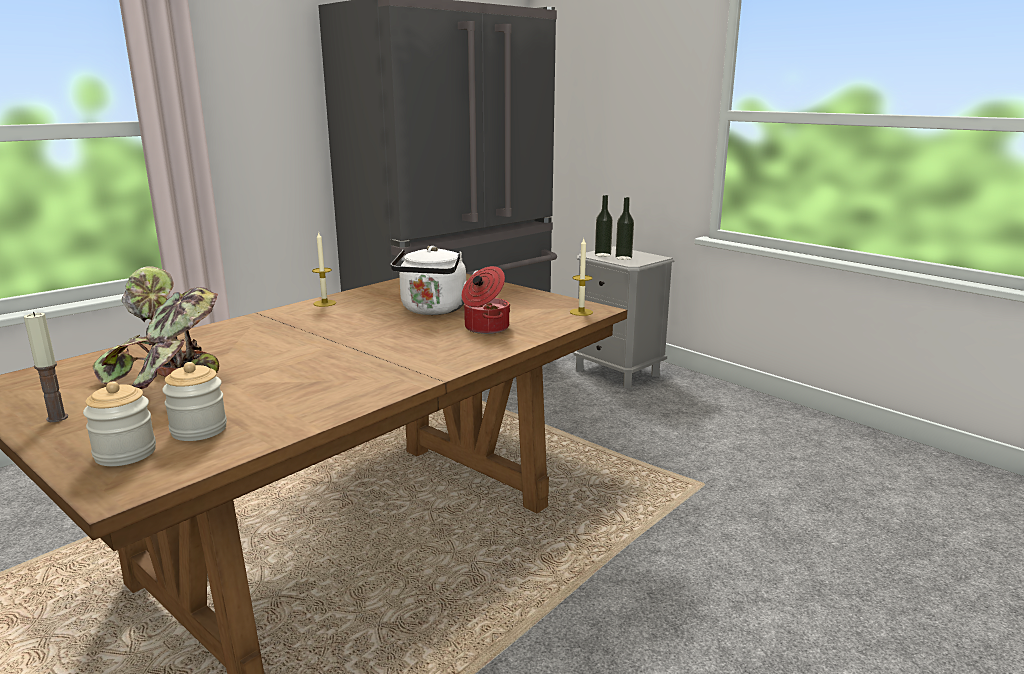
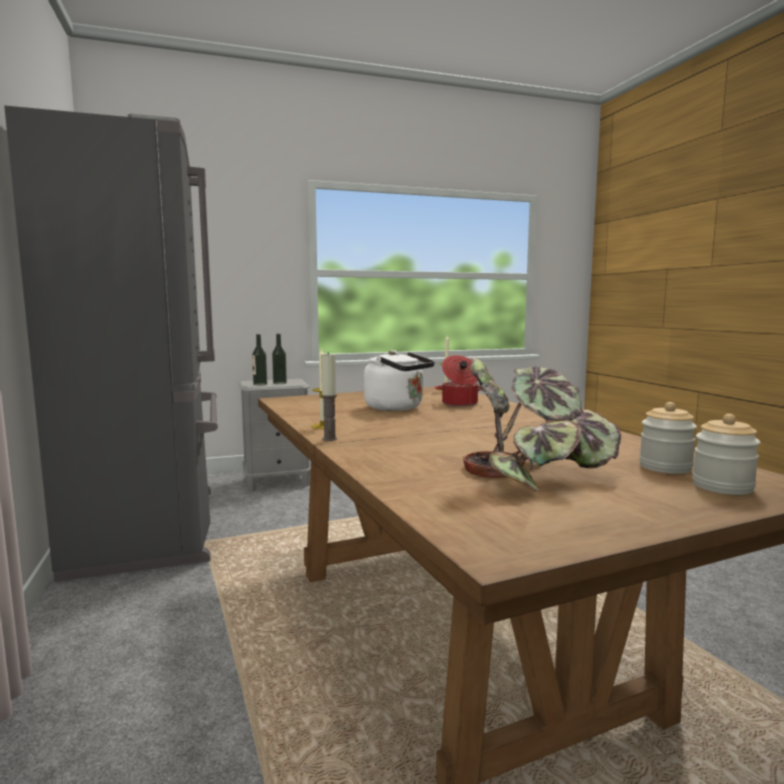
camera: 65 degrees left, 10 degrees down
(57, 418) = (633, 512): candle -> candle (329, 439)

